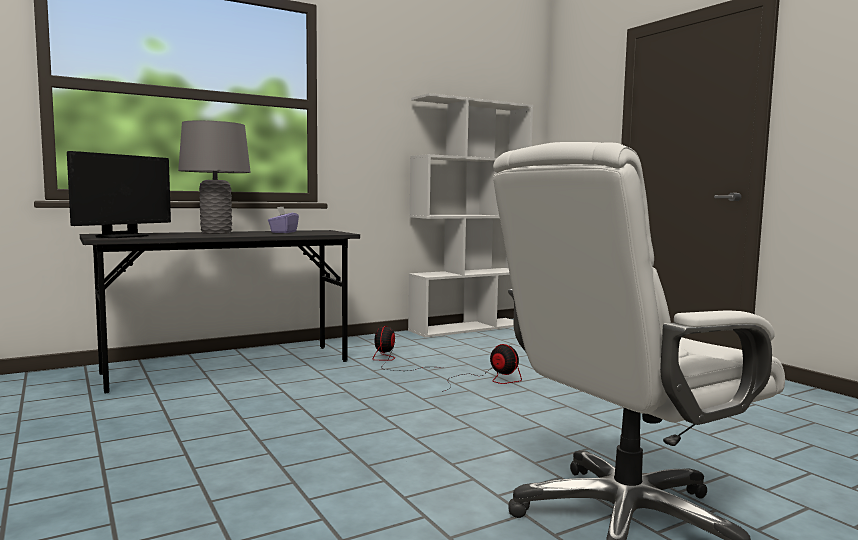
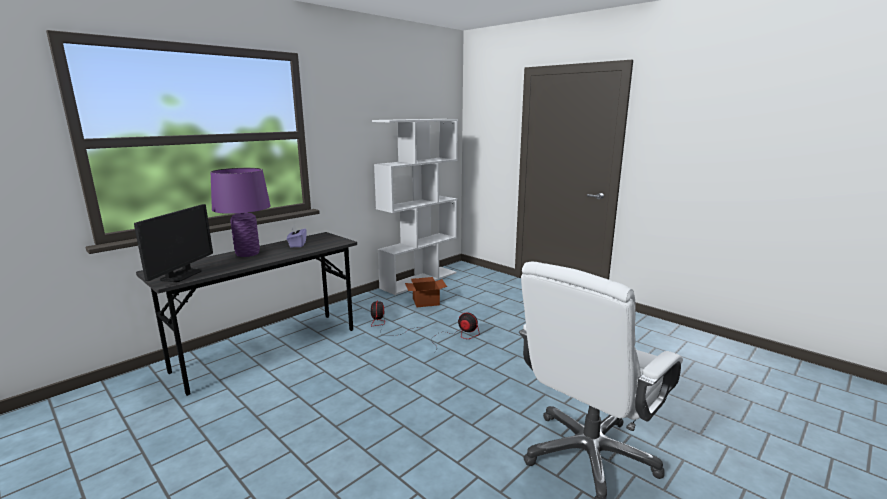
camera: 15 degrees left, 10 degrees up
(216, 233) = (247, 254): grey table lamp -> purple table lamp
(464, 346) = (426, 301): none -> cardboard box

